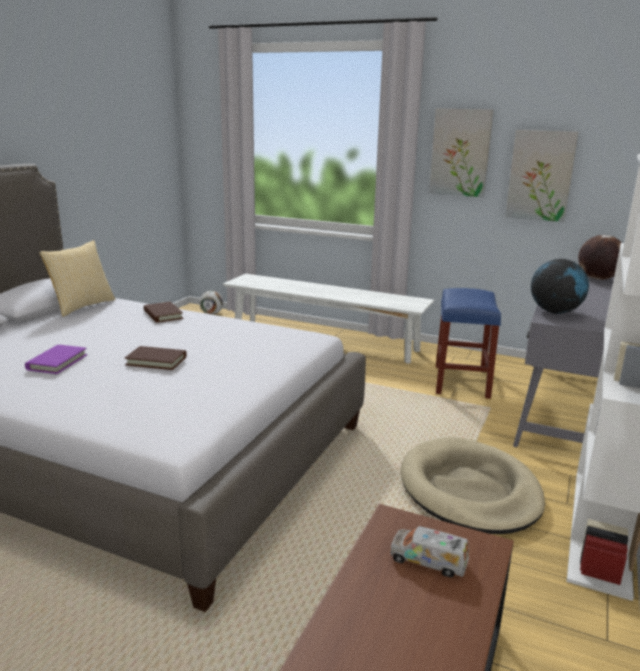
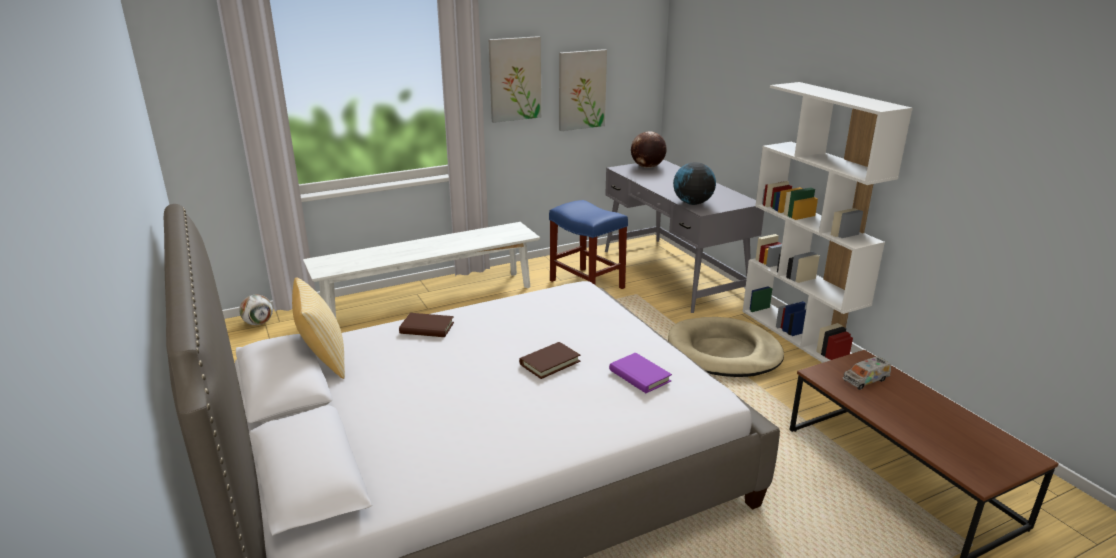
camera: 50 degrees left, 5 degrees up
(57, 362) = (486, 410): purple book -> purple book (639, 376)

